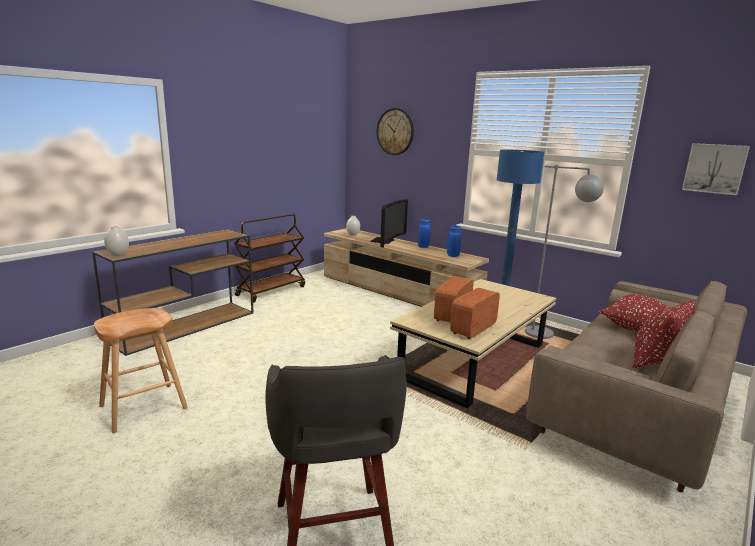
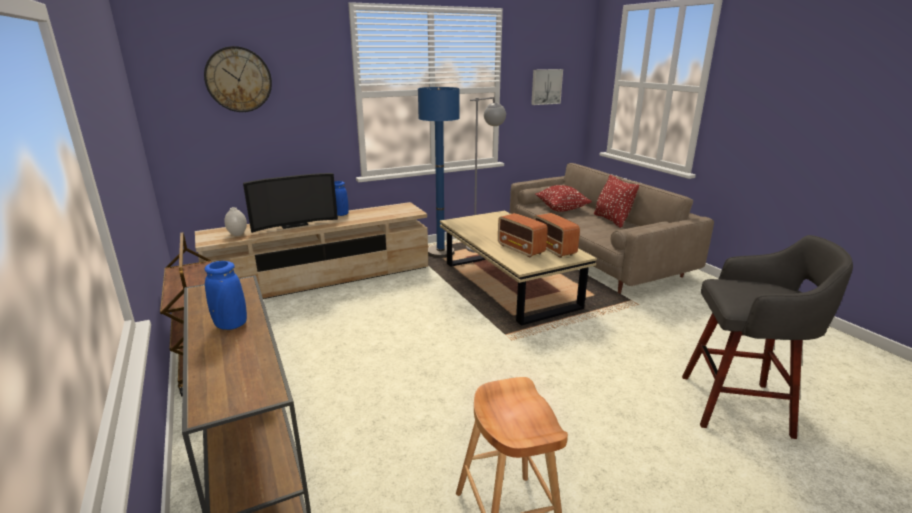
camera: 65 degrees left, 5 degrees up
(118, 255) = (253, 395): white vase -> none
(385, 241) = (293, 224): television -> television turned 105 degrees clockwise
(453, 256) = (387, 211): blue vase -> blue vase (231, 325)

